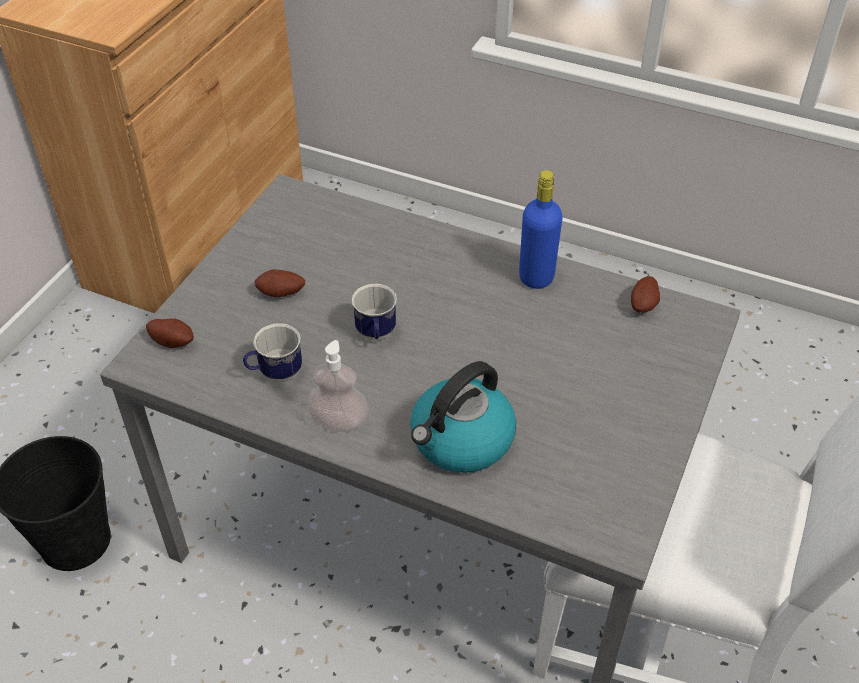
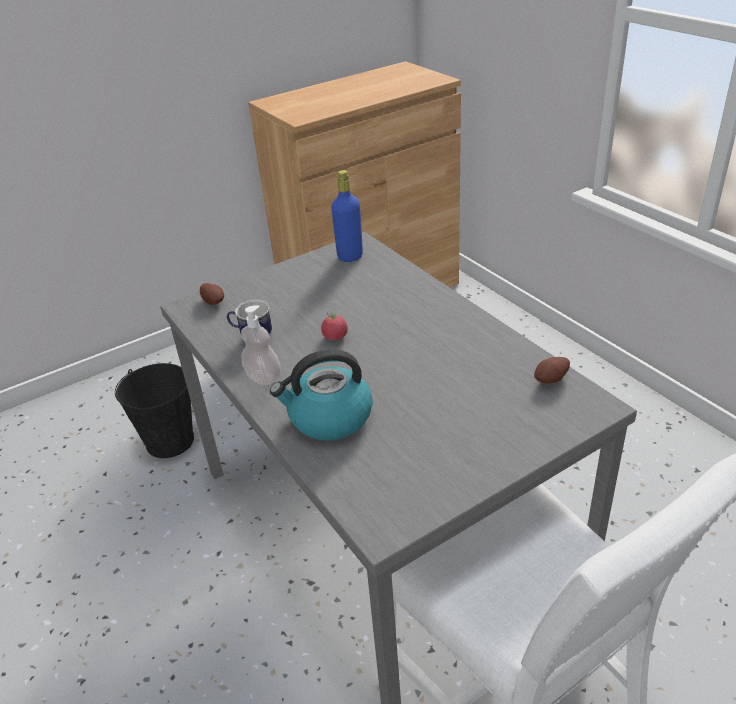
camera: 35 degrees right, 10 degrees down
(281, 294) = (300, 295): potato -> none
(376, 336) = (335, 337): mug -> tomato
(536, 277) = (482, 336): blue bottle -> blue bottle (350, 256)

